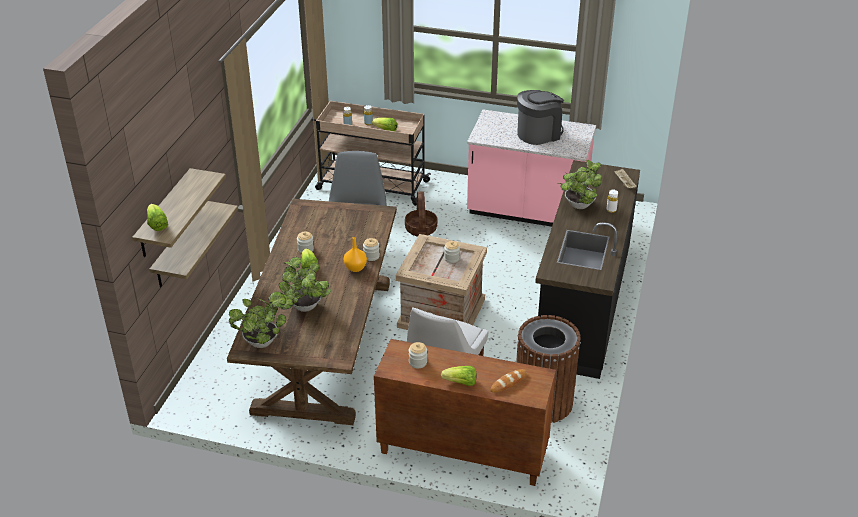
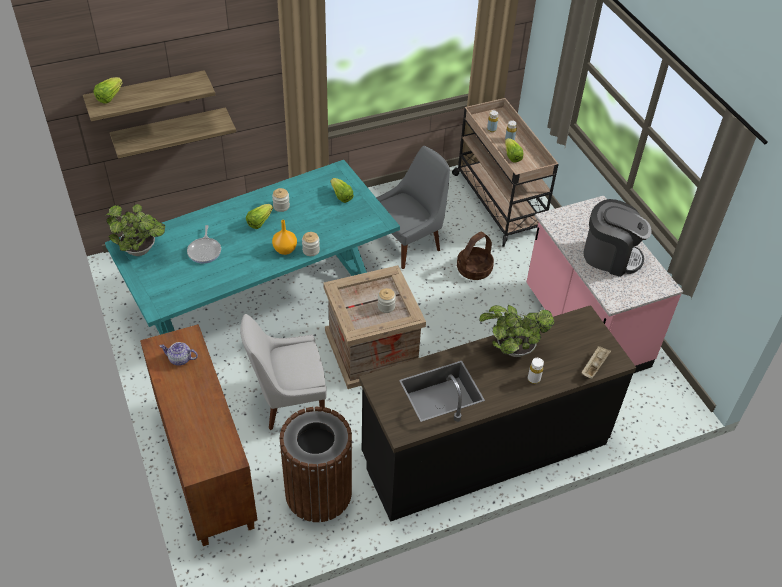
camera: 50 degrees right, 10 degrees up
(306, 307) = (205, 251): potted plant -> frying pan
(325, 345) = (261, 299): brown dining table -> turquoise dining table
(418, 362) = (180, 359): jar -> teapot
(460, 383) = (175, 404): lettuce -> lettuce (341, 196)
(508, 382) = (201, 438): bread -> none

